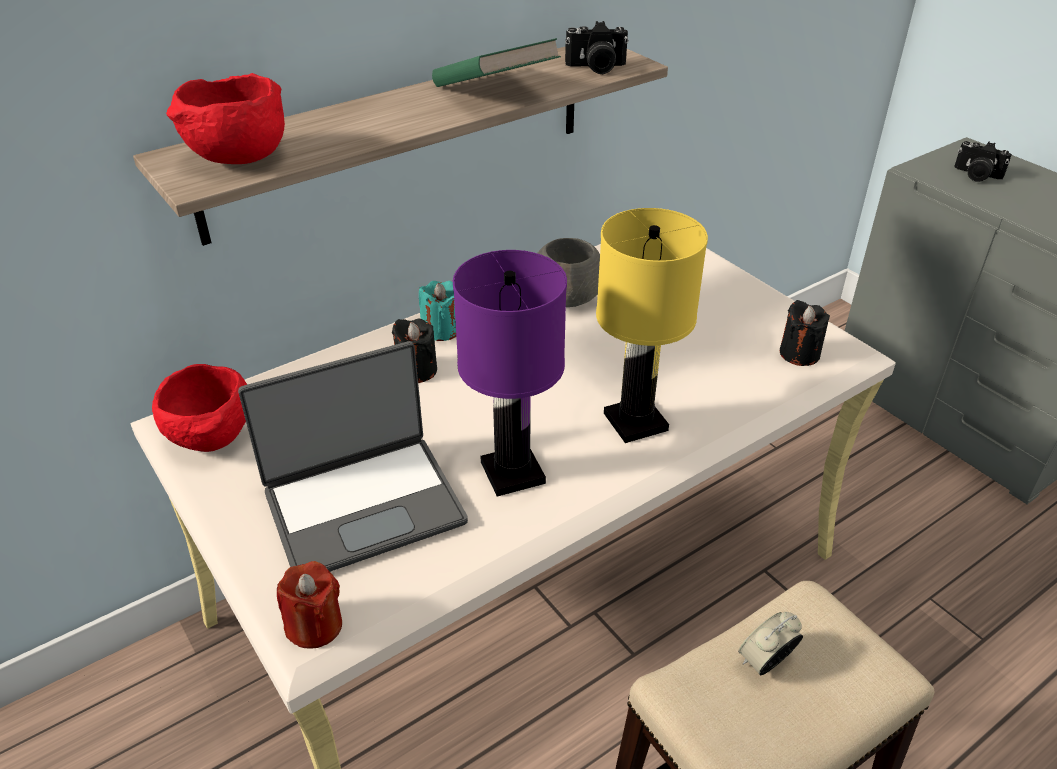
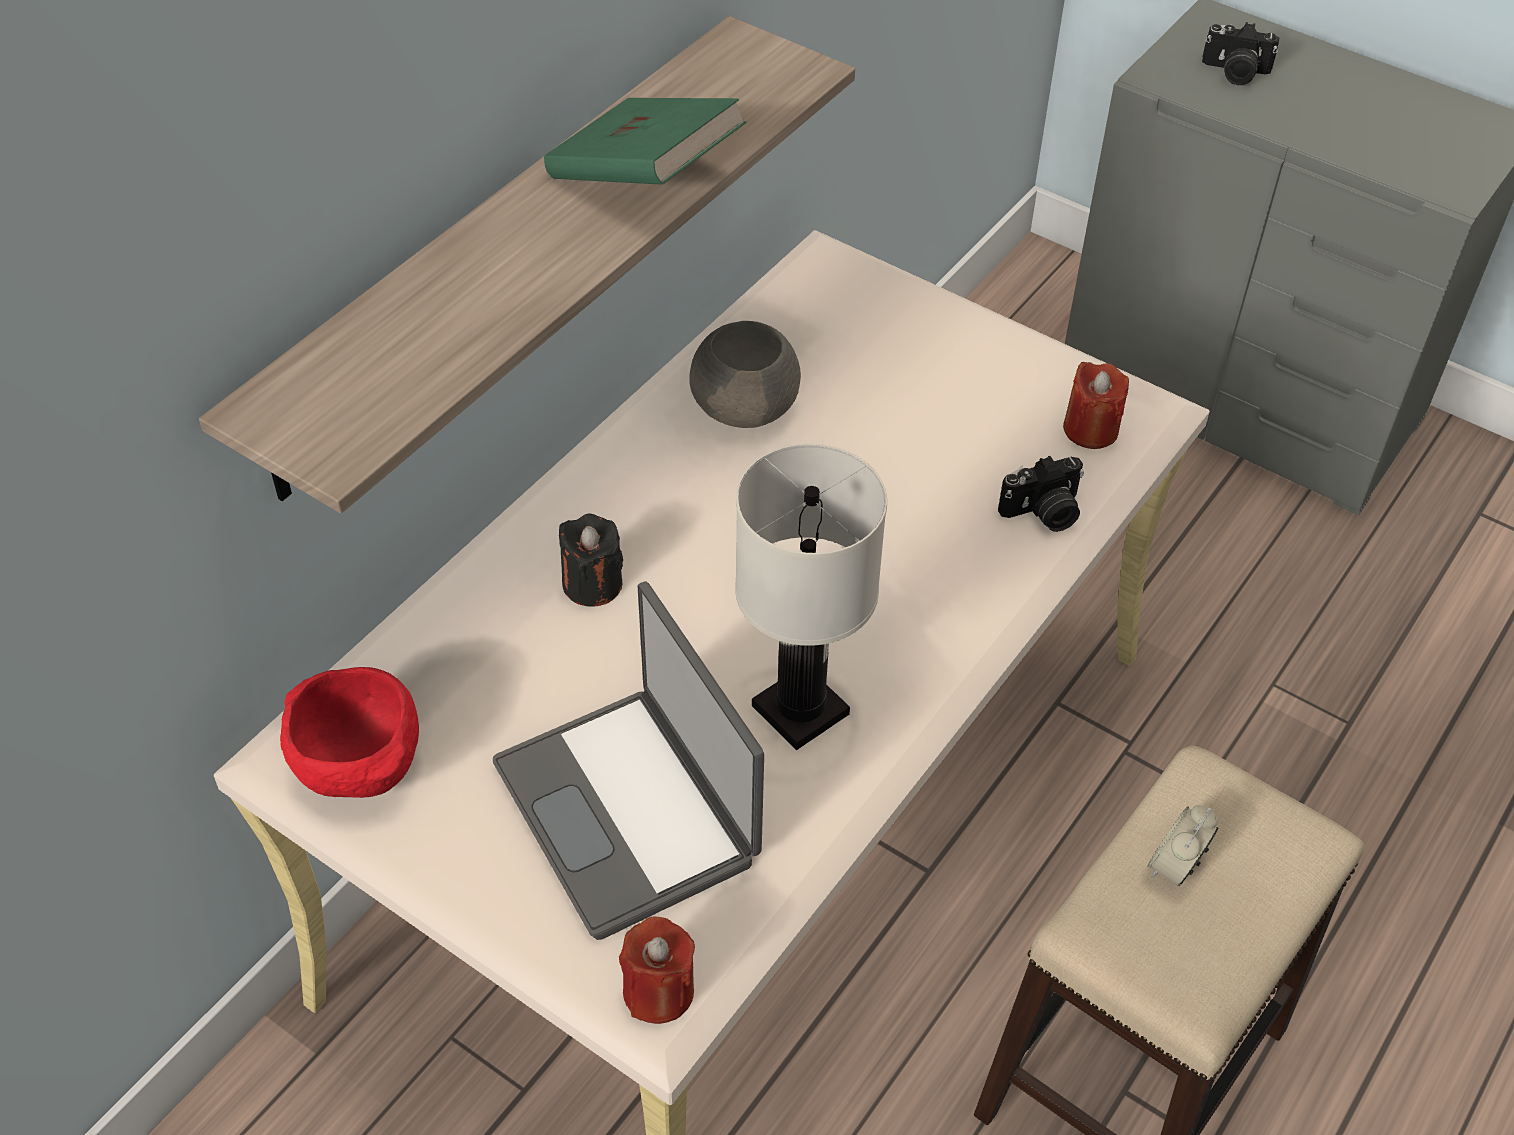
camera: 20 degrees left, 10 degrees up
(238, 159) = (363, 393): red bowl -> none
(363, 505) = (630, 811): laptop -> laptop turned 105 degrees clockwise
(441, 330) = (593, 506): turquoise candle -> none
(512, 473) = (800, 711): purple table lamp -> white table lamp
(596, 68) = (758, 91): camera -> camera (1043, 513)
(635, 422) = (923, 592): yellow table lamp -> none
(799, 354) = (1090, 429): black candle -> red candle

